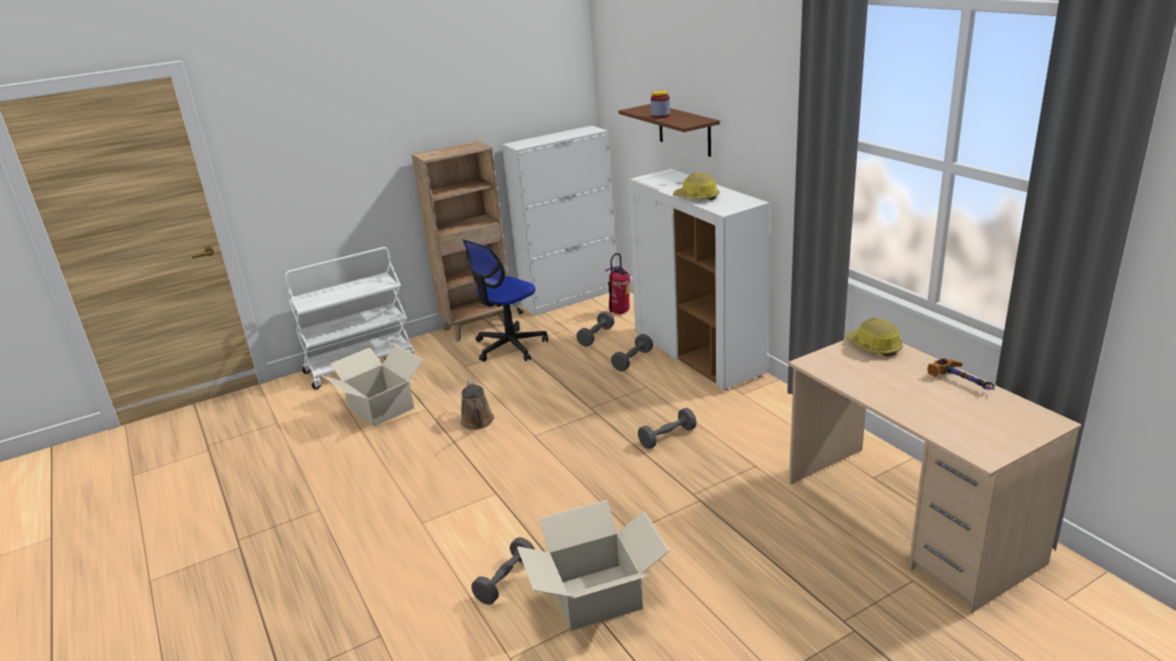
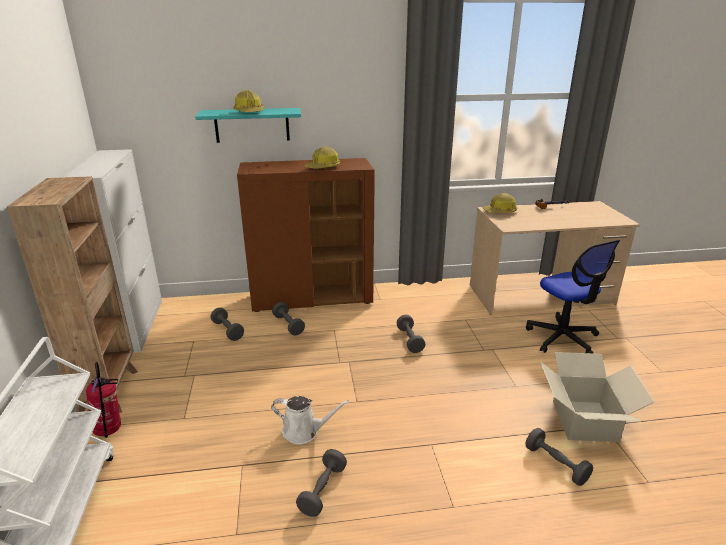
camera: 70 degrees left, 0 degrees up
(380, 408) = (199, 507): cardboard box -> none
(415, 452) = (322, 490): none -> grey dumbbell
(478, 422) = (304, 431): brown watering can -> white watering can
(510, 346) = (181, 380): office chair -> office chair (562, 338)
(619, 313) = (203, 310): fire extinguisher -> fire extinguisher (110, 431)
(660, 116) = (249, 112): jar -> hard hat
(684, 130) = (252, 125): brown shelf -> turquoise shelf
(698, 355) = (313, 298): white cabinet -> brown cabinet

